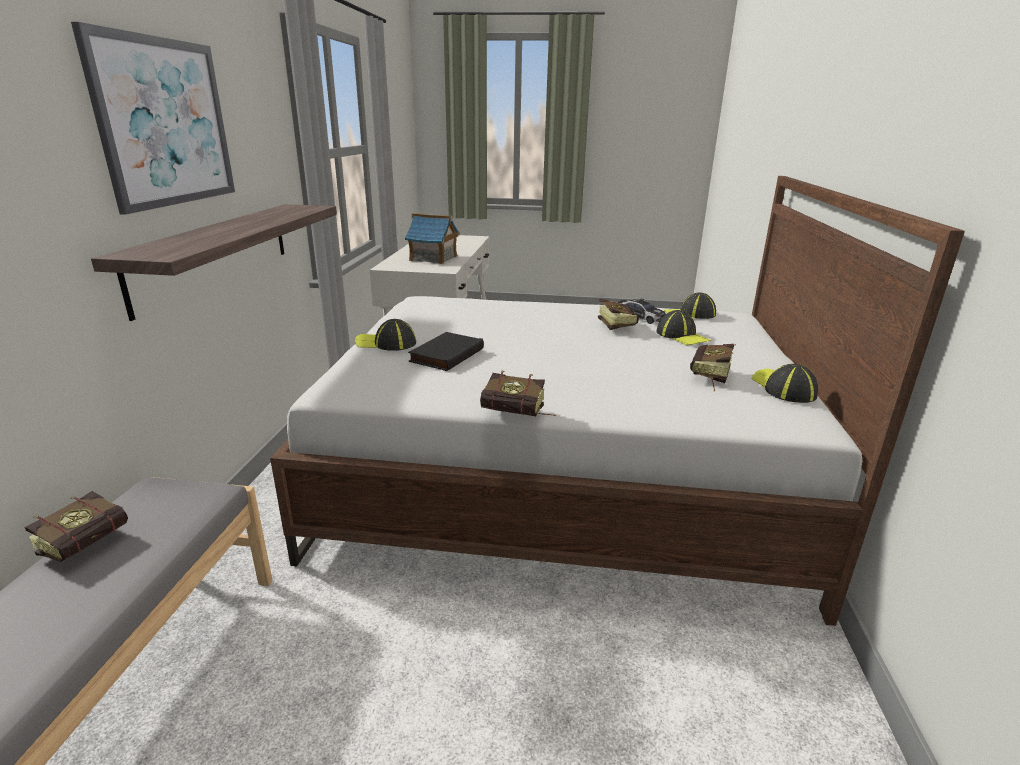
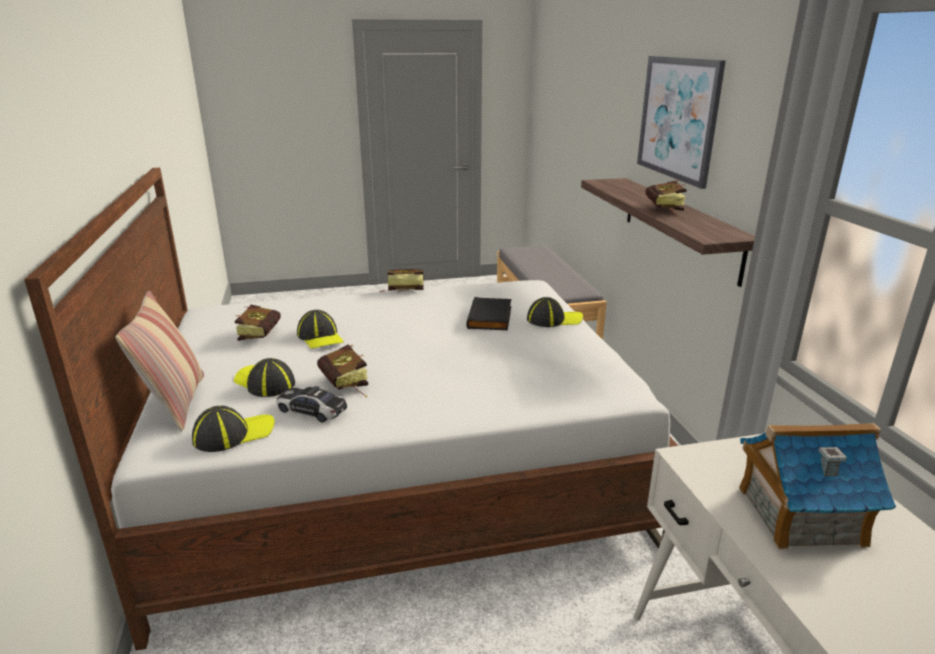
camera: 160 degrees right, 0 degrees up
(94, 541) = (568, 277): book -> book (665, 211)
(748, 334) = (176, 403): none -> pillow
(783, 388) = (202, 335): cap -> cap (320, 337)

